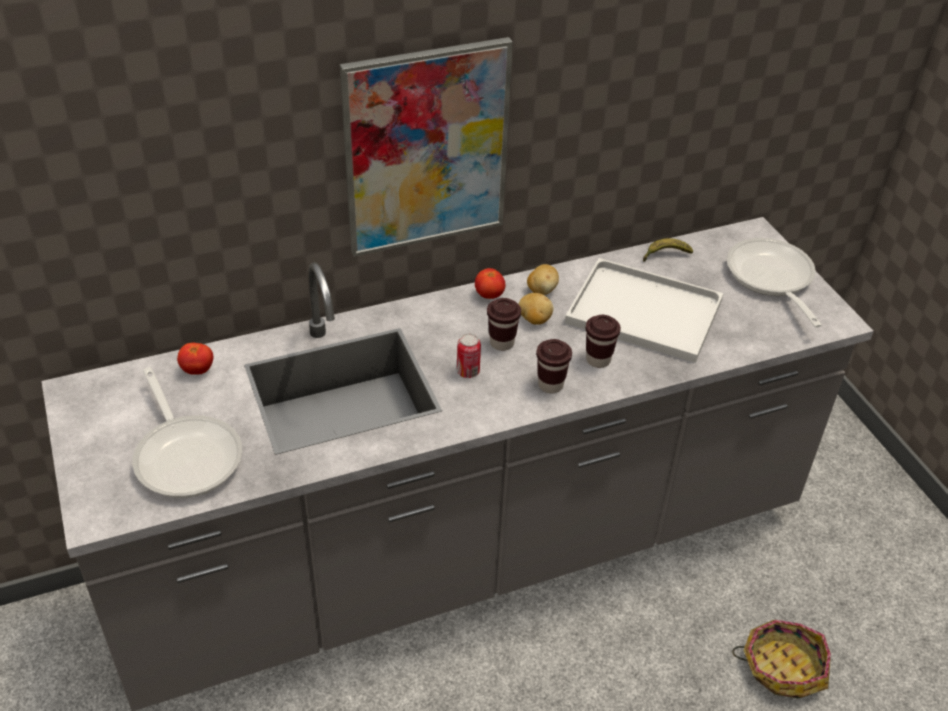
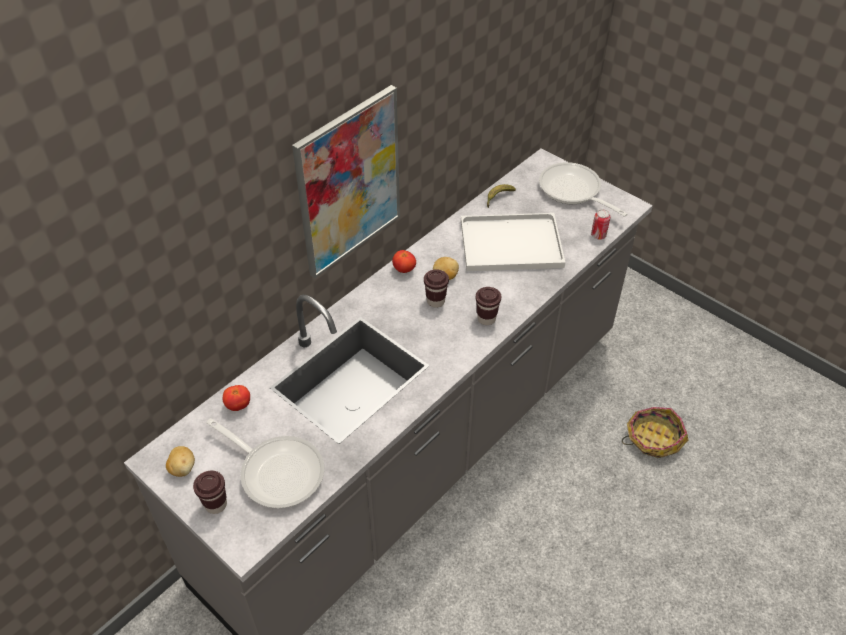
camera: 25 degrees left, 5 degrees up
(468, 372) = (427, 331): can -> can (598, 235)
(542, 290) = (436, 253): potato -> potato (182, 468)
(598, 360) = (504, 289): brown cup -> brown cup (216, 504)

